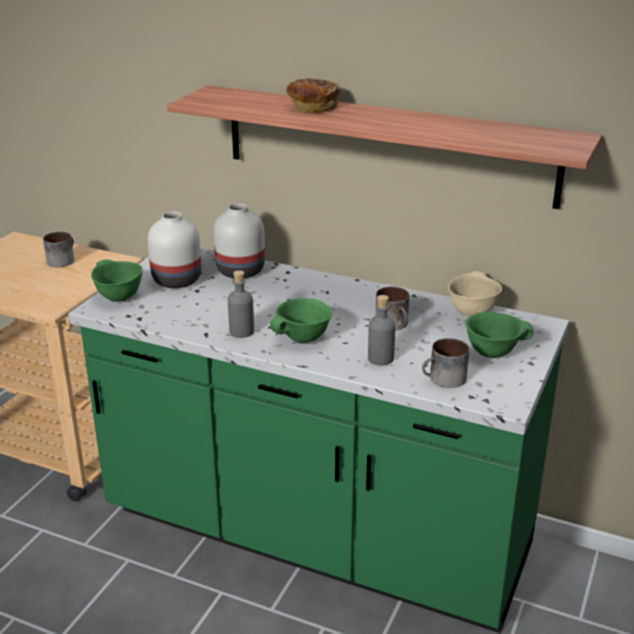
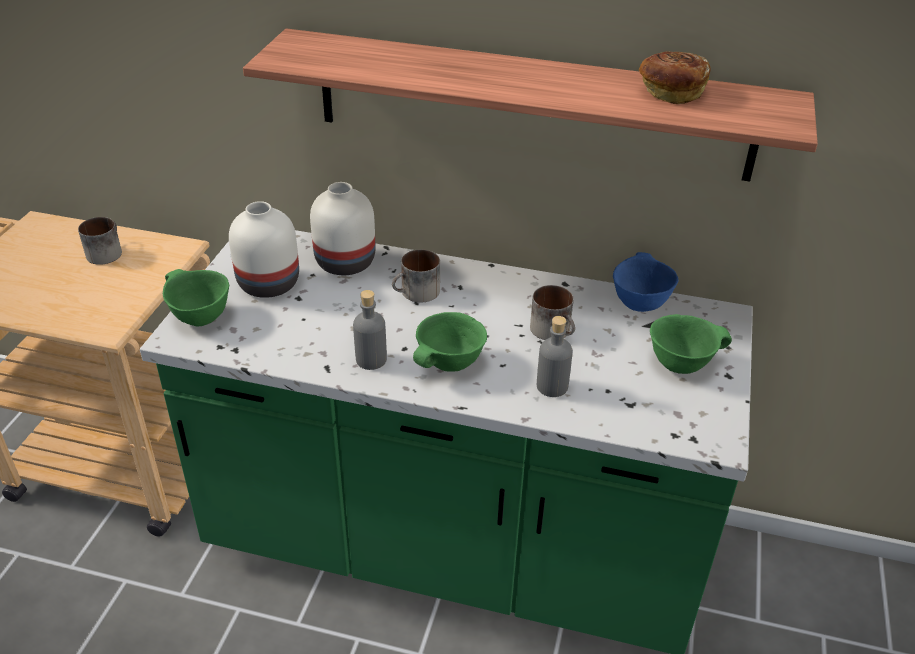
camera: 10 degrees left, 10 degrees up
(312, 107) = (438, 63): bread -> bread (671, 92)
(444, 380) = (636, 412): mug -> mug (416, 293)
(471, 311) = (639, 303): beige bowl -> blue bowl

